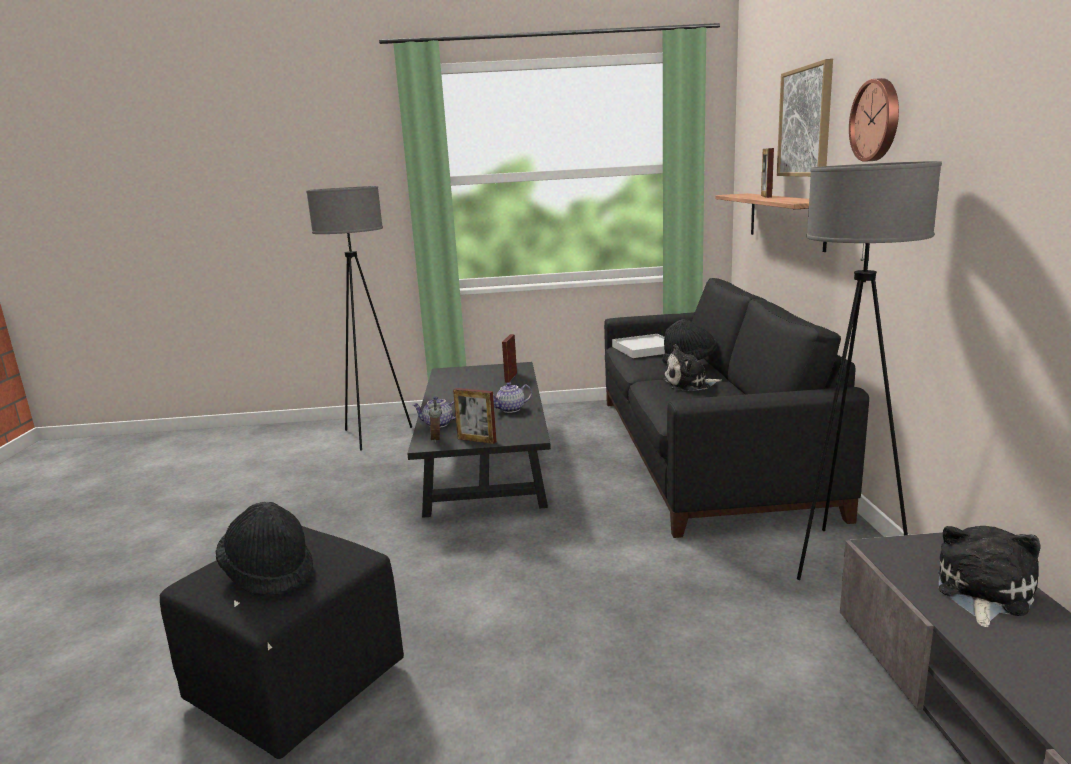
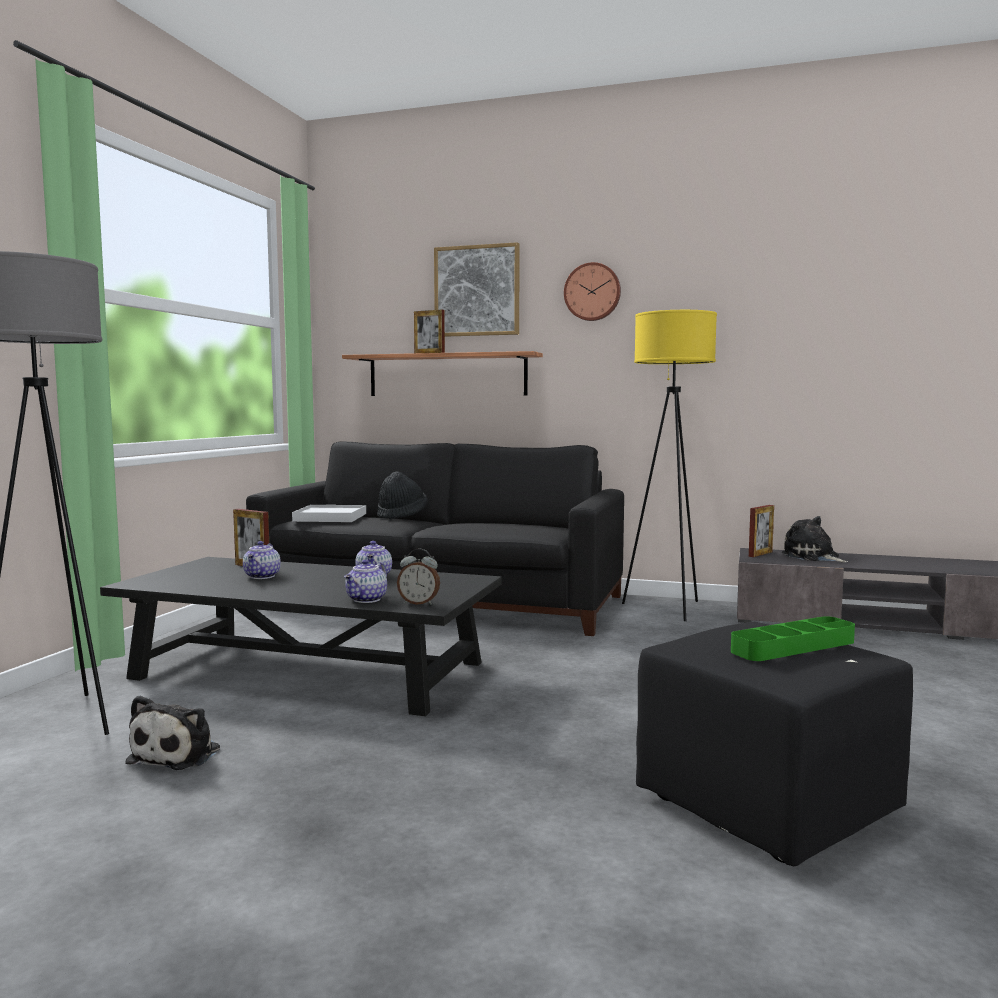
camera: 70 degrees left, 10 degrees down
(269, 573) = (793, 646): black hat -> green tray
(477, 440) = (452, 592): picture frame -> picture frame (760, 554)
(484, 387) = (263, 576): none -> teapot
(690, 384) = (464, 523): plush toy -> plush toy (179, 754)
(841, 560) = (668, 608): grey floor lamp -> yellow floor lamp

